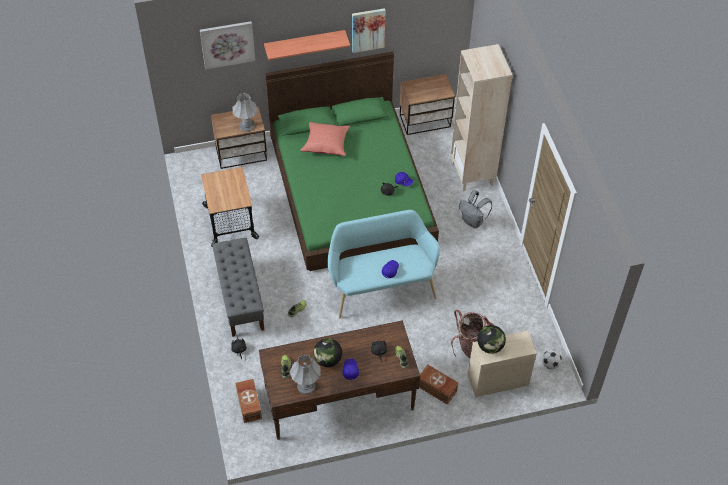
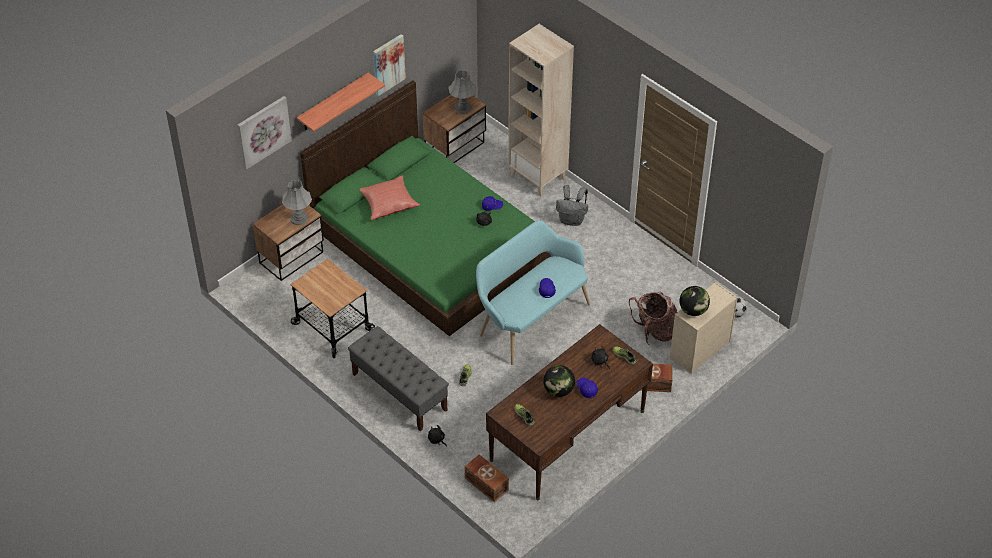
camera: 30 degrees left, 5 degrees down
(306, 386) = (556, 422): grey table lamp -> grey table lamp (462, 108)

